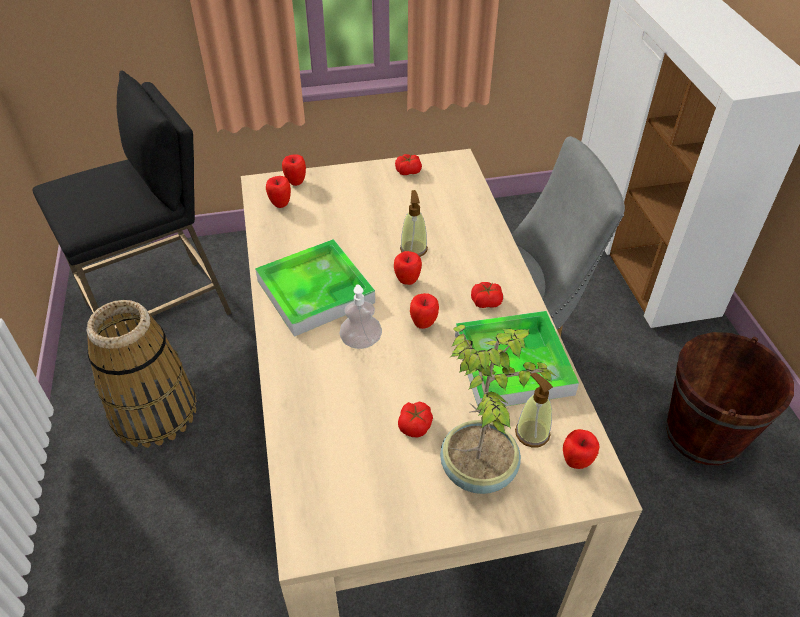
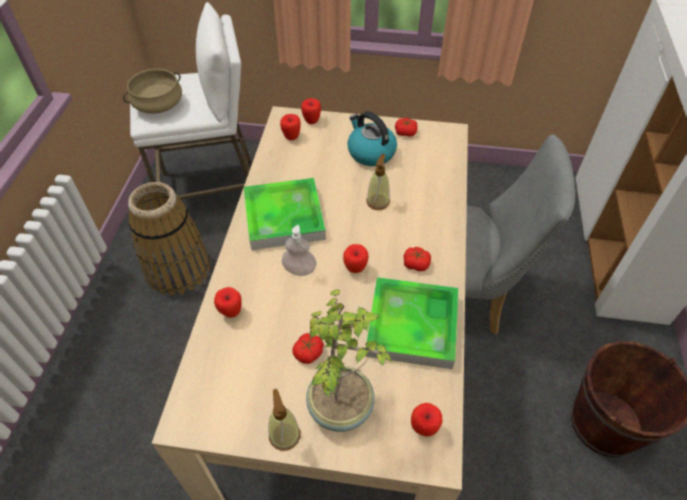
camera: 20 degrees right, 5 degrees up
(87, 207) = (158, 104): none -> beige cooking pot
(159, 309) = (211, 191): black stool -> white stool
(380, 200) = (370, 152): none -> kettle
(407, 281) = (360, 228): apple -> apple (231, 312)
(532, 433) = (399, 390): soap dispenser -> soap dispenser (284, 435)

